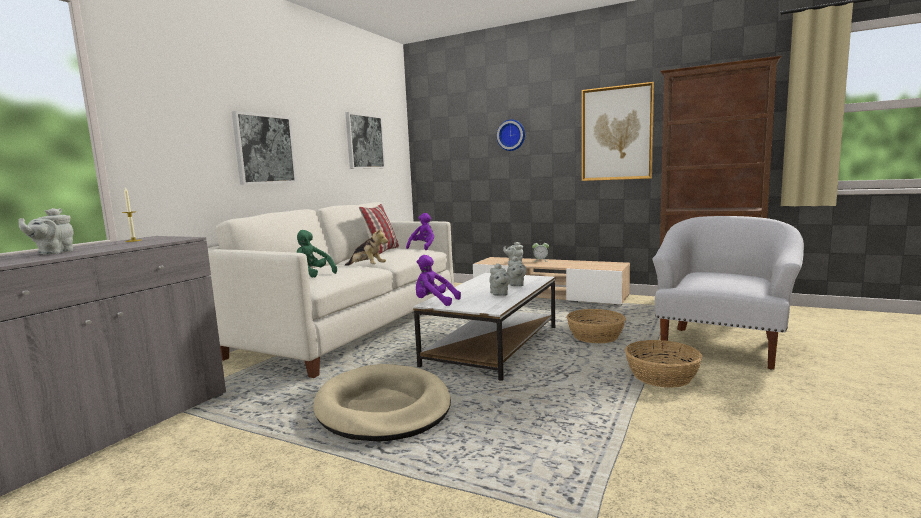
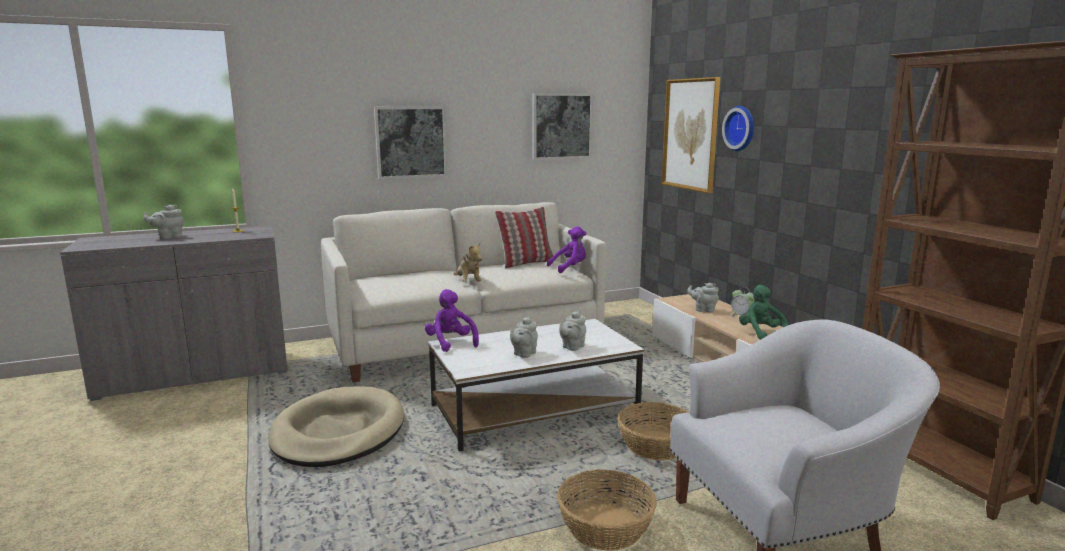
camera: 40 degrees right, 5 degrees up
(311, 274) = (392, 281): green plush toy -> green plush toy (761, 333)
(616, 133) = (864, 145): picture -> picture (690, 134)

